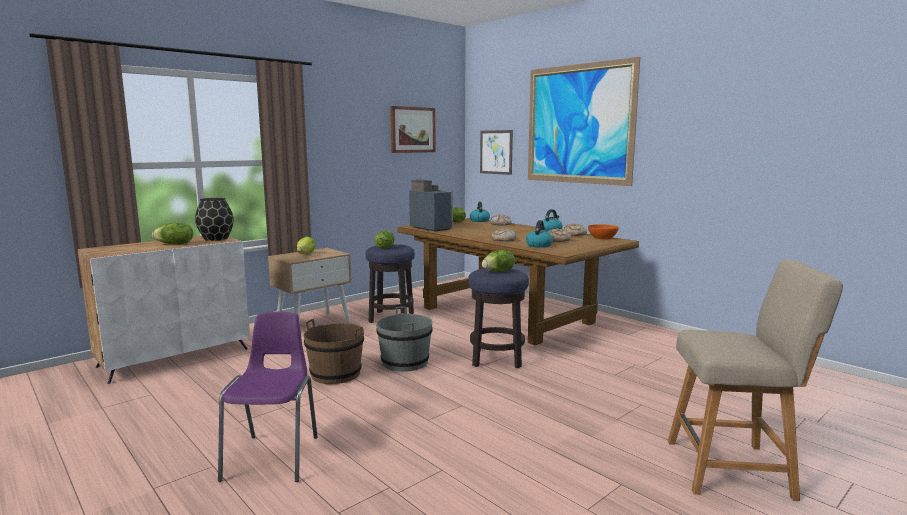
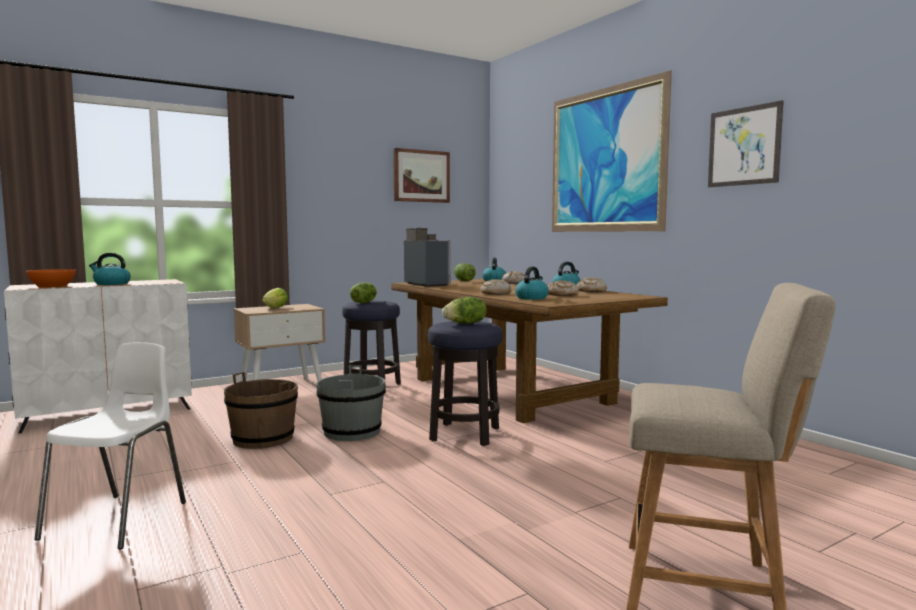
camera: 10 degrees right, 5 degrees down
(175, 244) = (111, 284): lettuce -> kettle
(215, 238) = (162, 281): black vase -> none
(274, 456) = (119, 519): purple chair -> white chair
(496, 152) = (519, 201): picture -> picture (744, 146)
(602, 238) = (623, 294): orange bowl -> orange bowl (52, 286)

